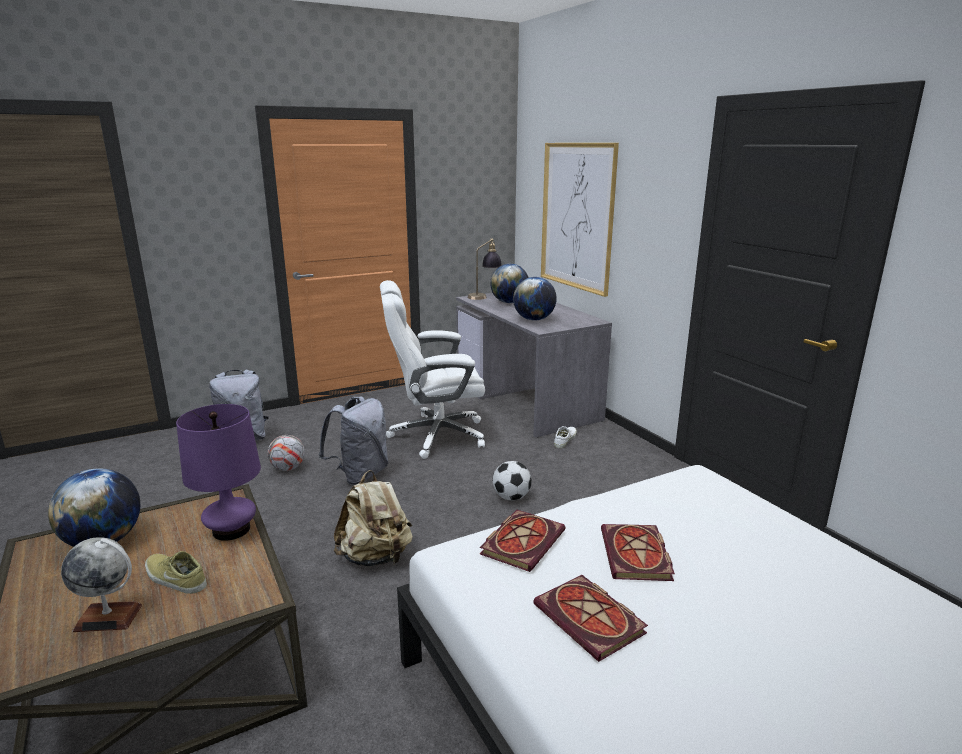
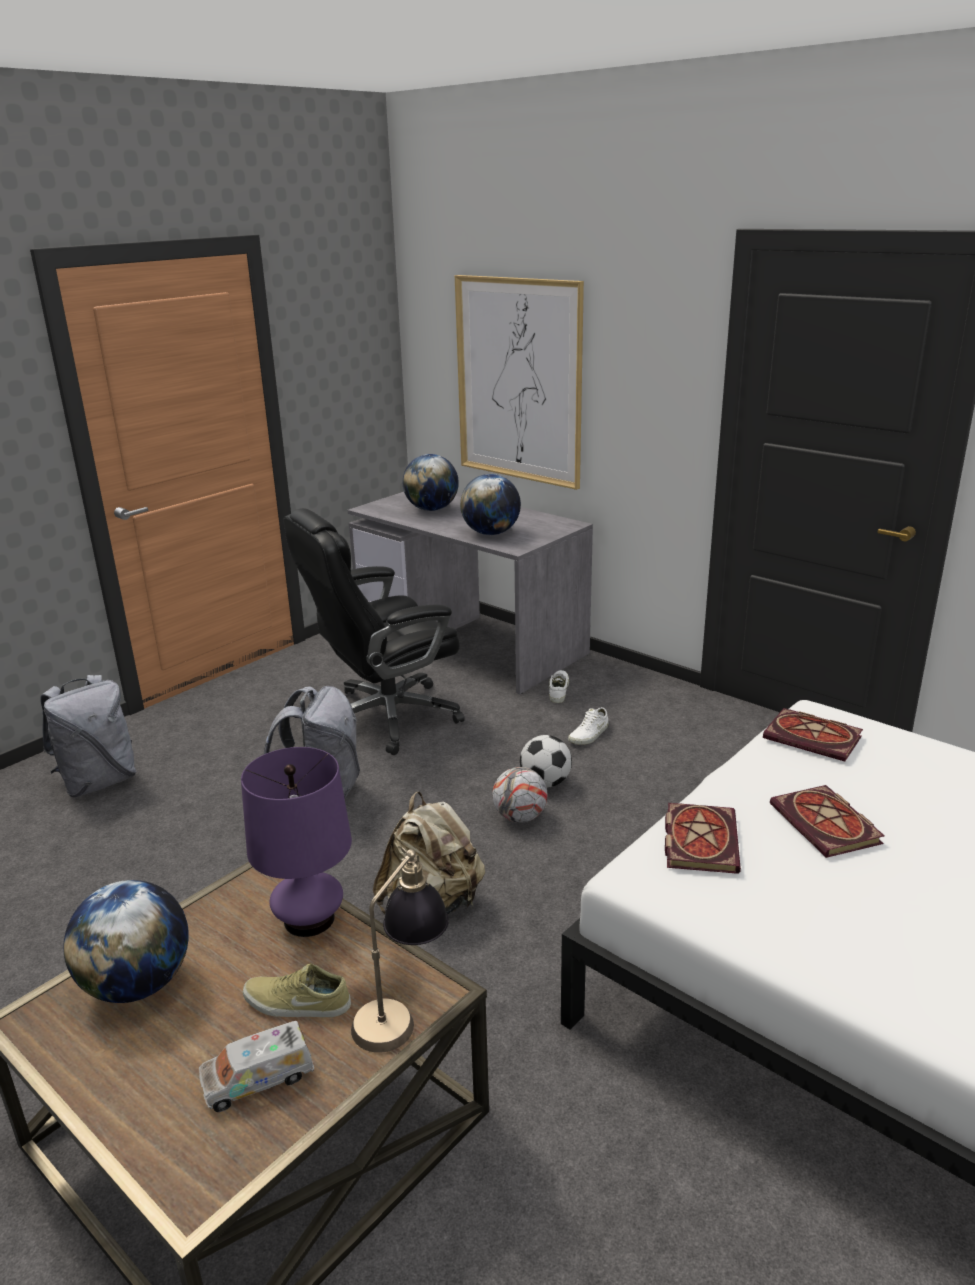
camera: 20 degrees left, 5 degrees up
(108, 617) = (258, 1079): globe -> toy truck
(288, 468) = (207, 811): football -> football (519, 817)
(436, 435) = (385, 718): white office chair -> black office chair
(484, 296) = (387, 503): table lamp -> table lamp (402, 1010)
(566, 473) = (589, 735): none -> white shoe
(592, 620) = (840, 909): book -> book (815, 738)

